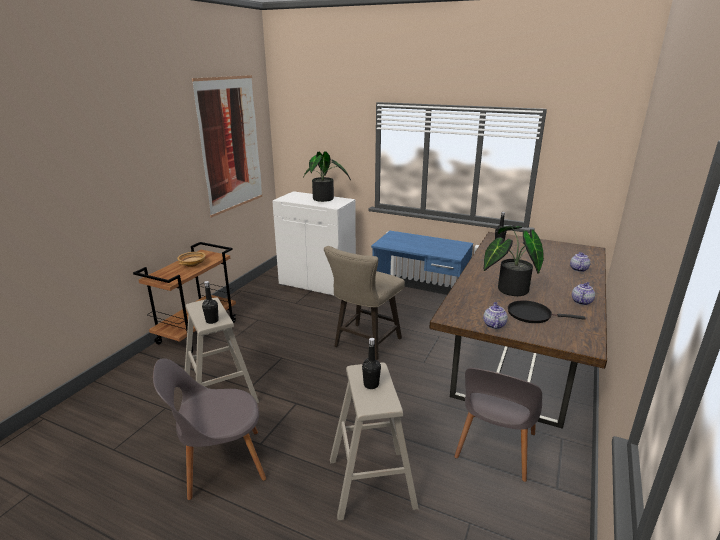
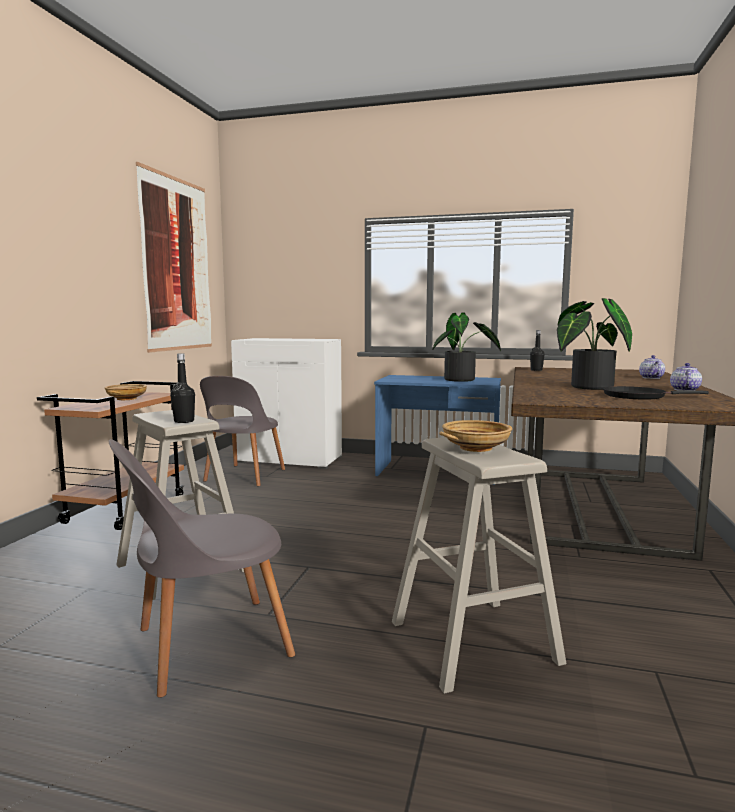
camera: 10 degrees left, 15 degrees down
(325, 199) = (302, 339): potted plant -> potted plant (463, 380)
(364, 344) = (382, 505): beige stool -> none
(371, 384) = (475, 448): black bottle -> beige bowl
(494, 325) = (599, 402): teapot -> none
(495, 448) = (629, 587): grey chair -> grey chair (243, 476)

